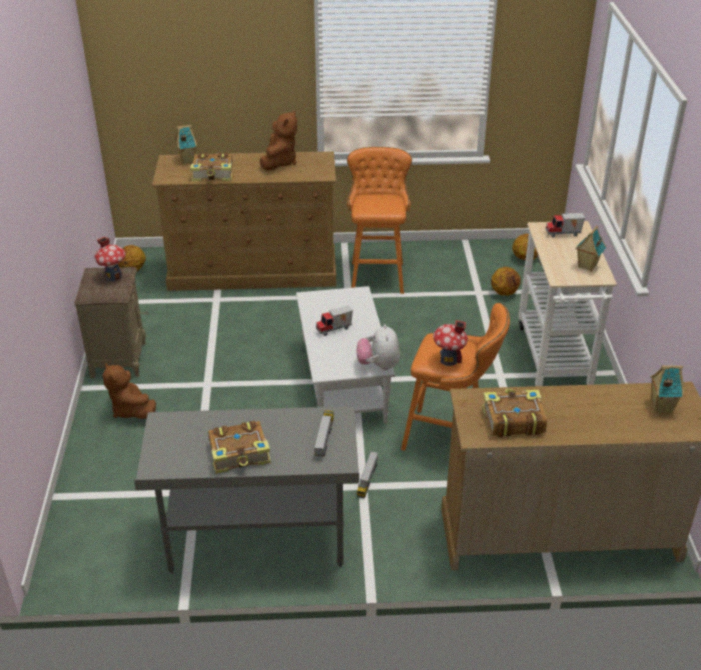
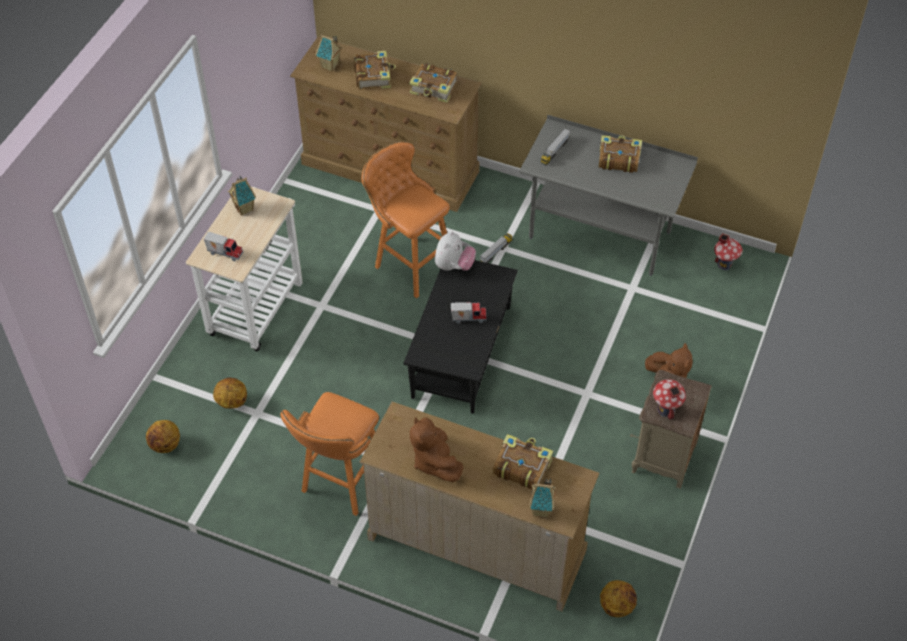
camera: 155 degrees left, 15 degrees up
(279, 162) = (434, 461): brown plush toy -> brown plush toy turned 60 degrees counterclockwise
(343, 380) = (461, 351): white coffee table -> black coffee table
(448, 360) = (417, 197): toy house -> toy house (724, 264)
(599, 412) = (373, 75): none -> book

